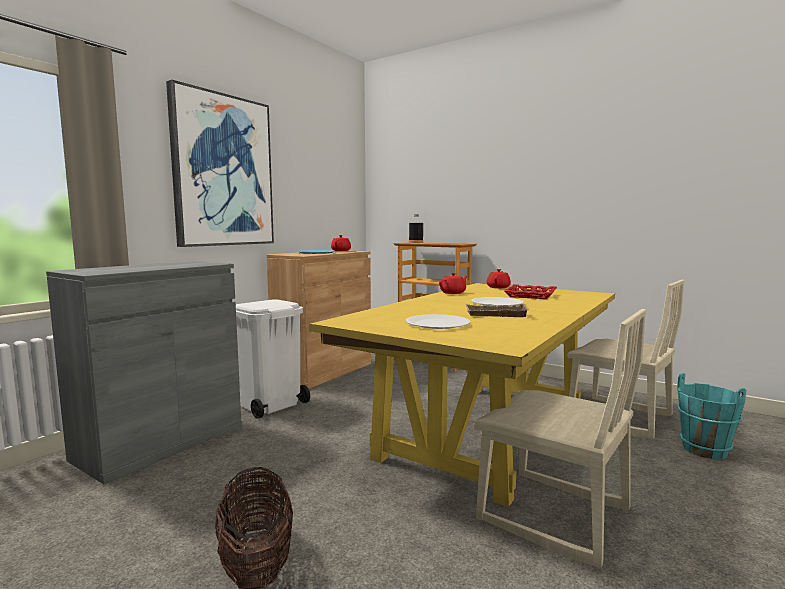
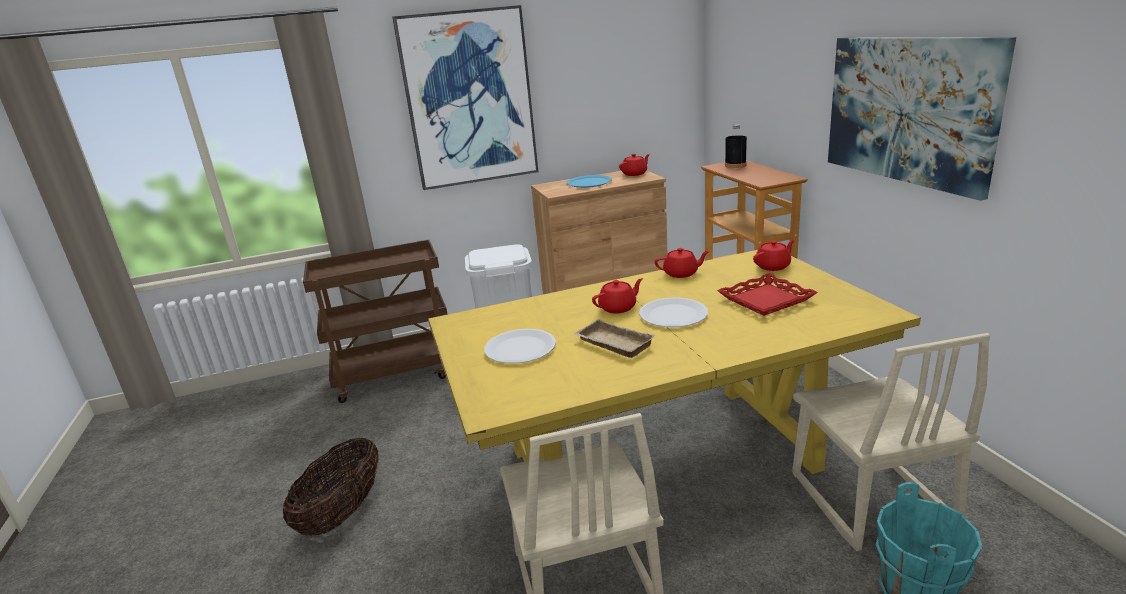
camera: 40 degrees right, 15 degrees up
(161, 442) = (396, 374): grey cabinet -> brown cart
(454, 305) = (618, 308): none -> red teapot
(555, 189) = (908, 110): none -> picture

